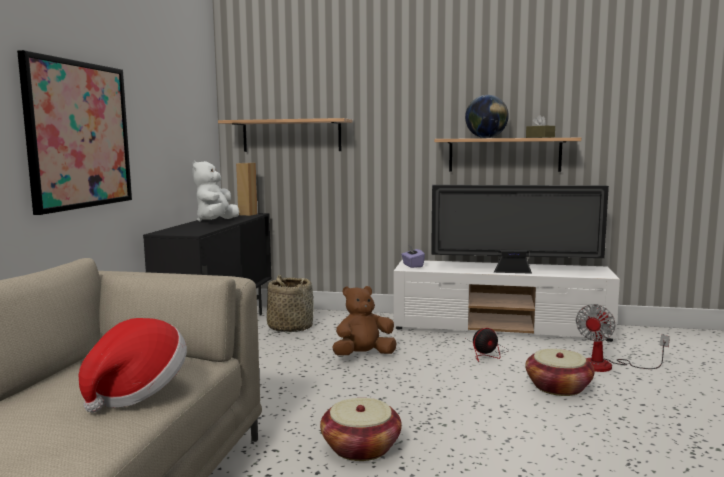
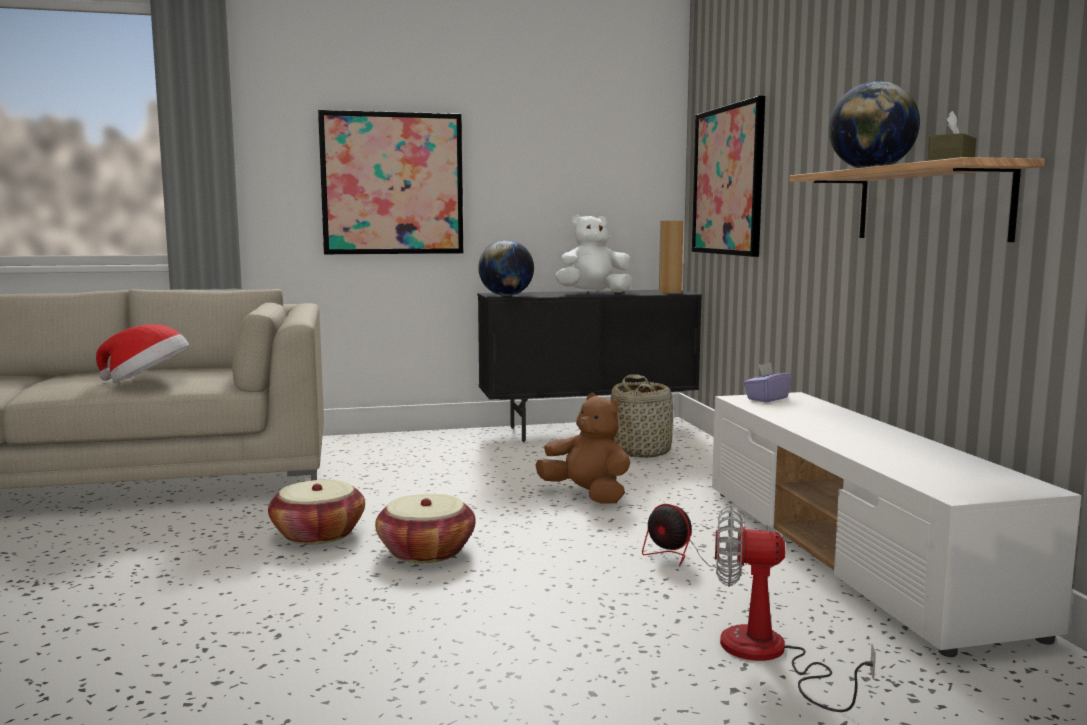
camera: 65 degrees right, 0 degrees up
(190, 232) = (506, 295): none -> globe
(291, 136) = (728, 181): shelf -> picture
(515, 272) = (844, 441): television -> none
(558, 387) = (600, 618): basket -> basket (426, 551)

